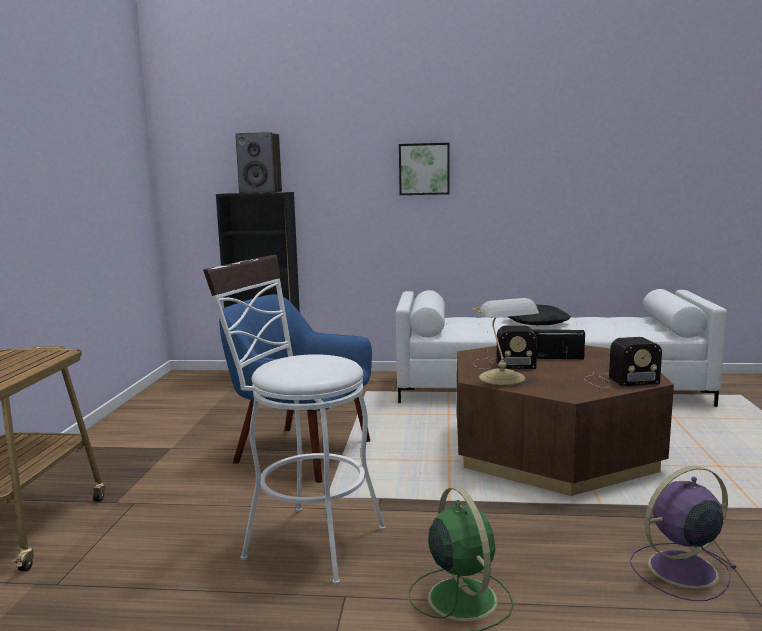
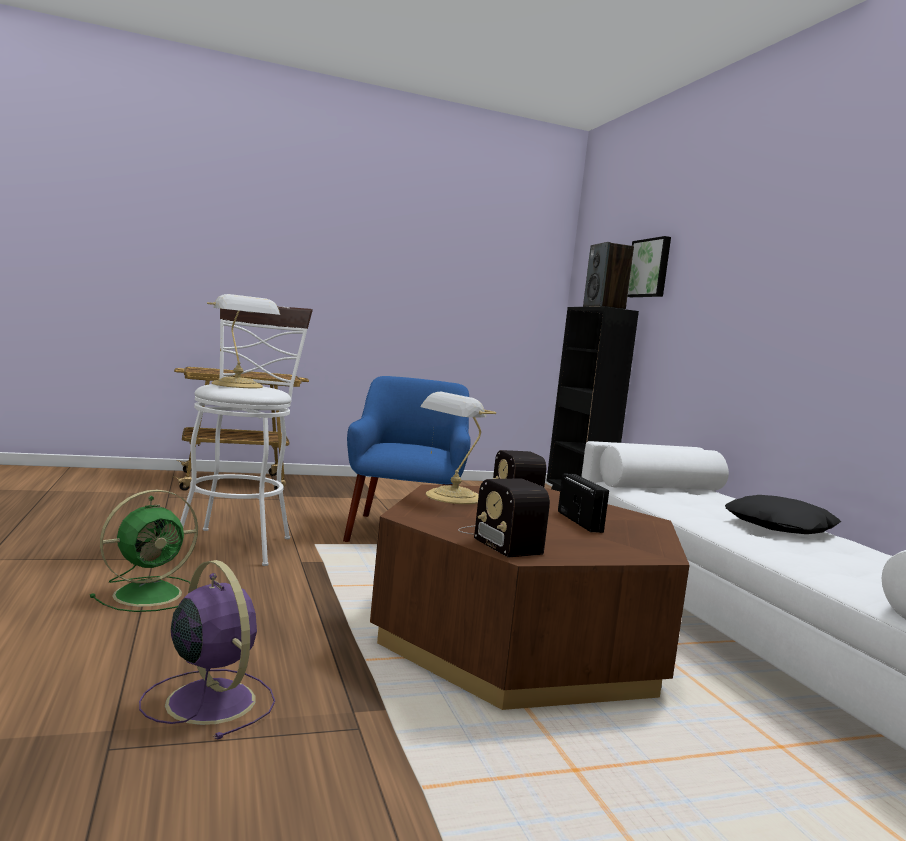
camera: 65 degrees right, 5 degrees down
(307, 364) = (238, 385): none -> table lamp
(424, 169) = (752, 284): picture -> picture (650, 268)

